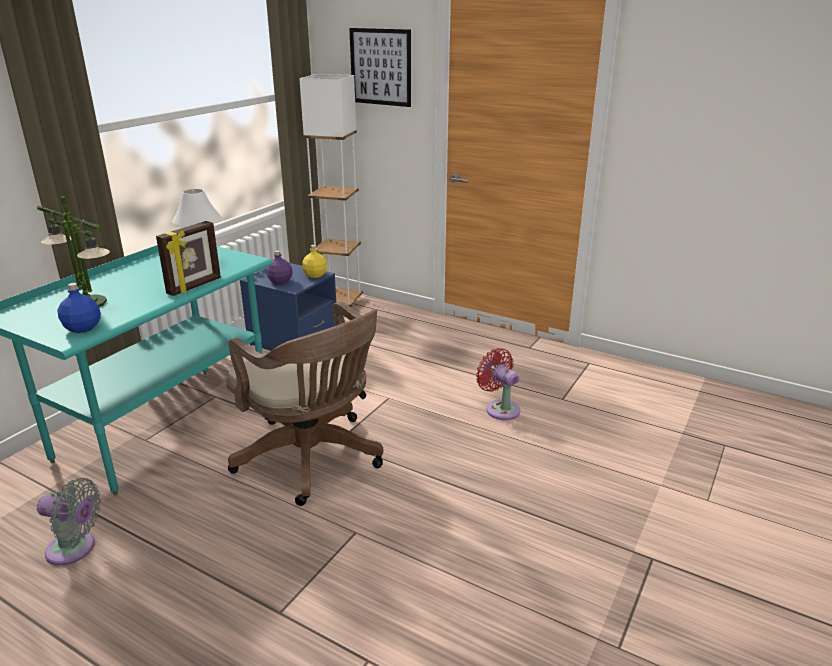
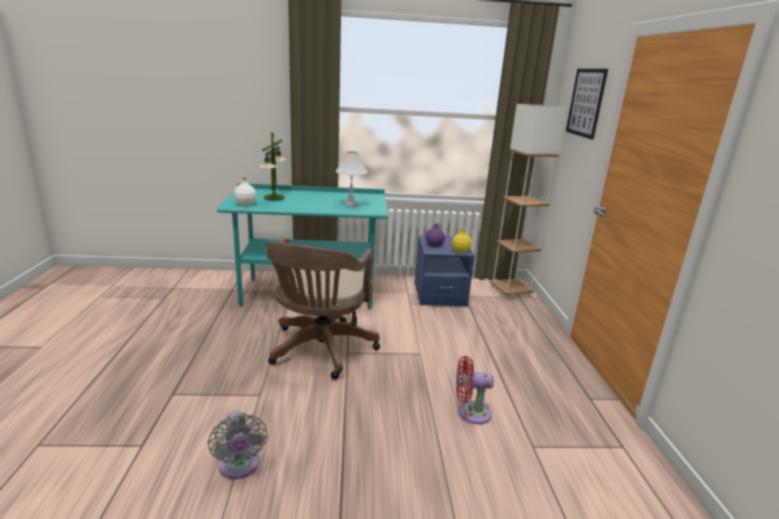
camera: 55 degrees right, 5 degrees down
(75, 549) = (193, 314): grey fan -> grey fan (239, 467)
(83, 328) = (245, 204): blue bottle -> white bottle
(195, 286) = (322, 209): picture frame -> none
(500, 408) = (470, 412): red fan -> red fan turned 105 degrees counterclockwise

